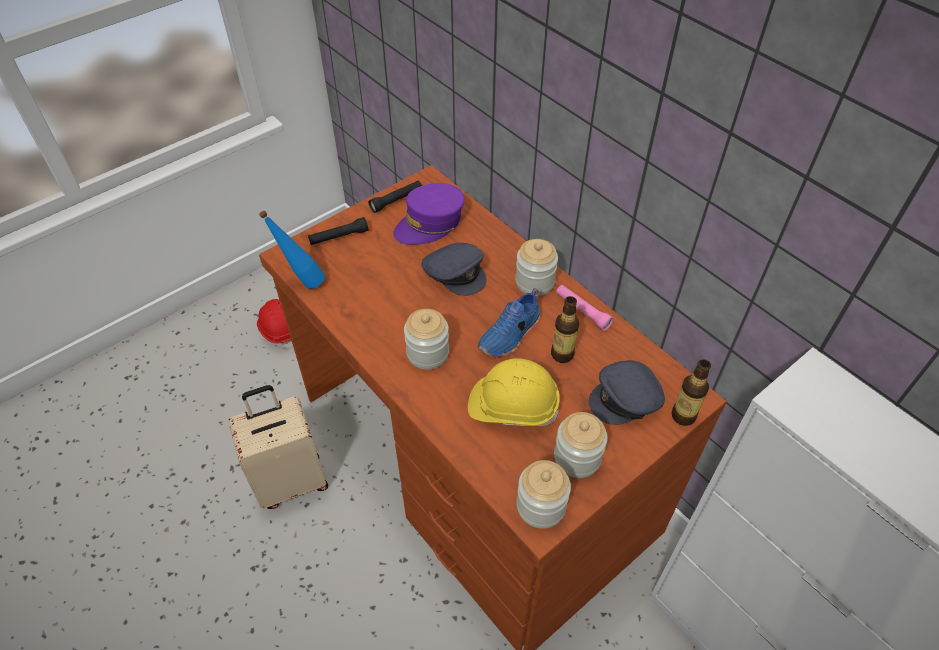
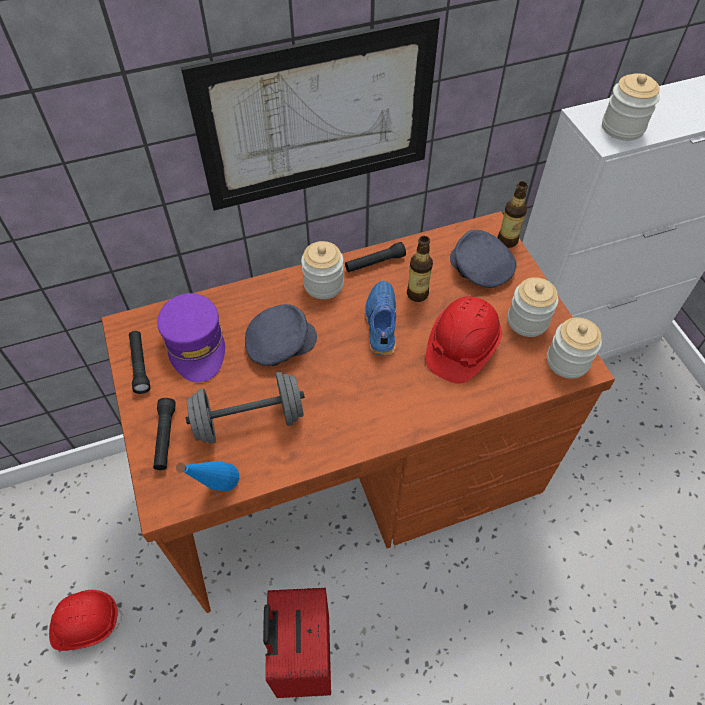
camera: 70 degrees left, 5 degrees up
(291, 481) = (302, 657): beige suitcase -> red suitcase
(371, 278) = (249, 420): none -> grey dumbbell
(427, 353) = (374, 396): jar -> jar (622, 127)
(511, 335) = (380, 323): blue shoe -> blue shoe turned 150 degrees counterclockwise
(512, 406) = (461, 348): yellow hard hat -> red hard hat
(582, 311) = (375, 263): pink flashlight -> black flashlight
(598, 141) = (318, 118): none -> picture
(626, 399) = (479, 268): grey cap -> grey cap turned 150 degrees clockwise

